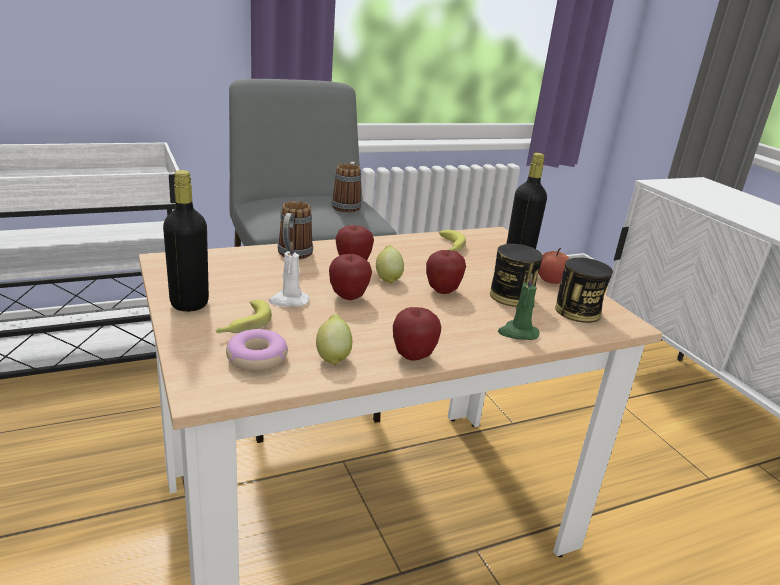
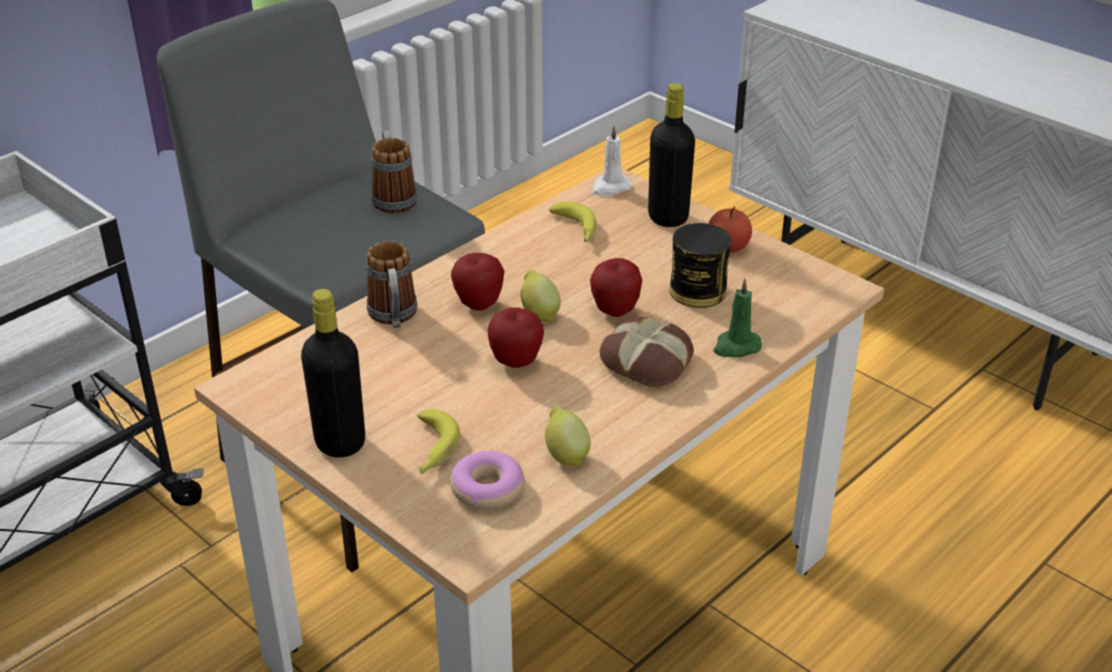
camera: 20 degrees left, 10 degrees up
(288, 301) = (452, 394): white candle -> white candle (610, 188)
(413, 356) = (648, 422): apple -> none
(443, 322) = (648, 361): none -> bread
(577, 311) = (782, 288): can -> none

